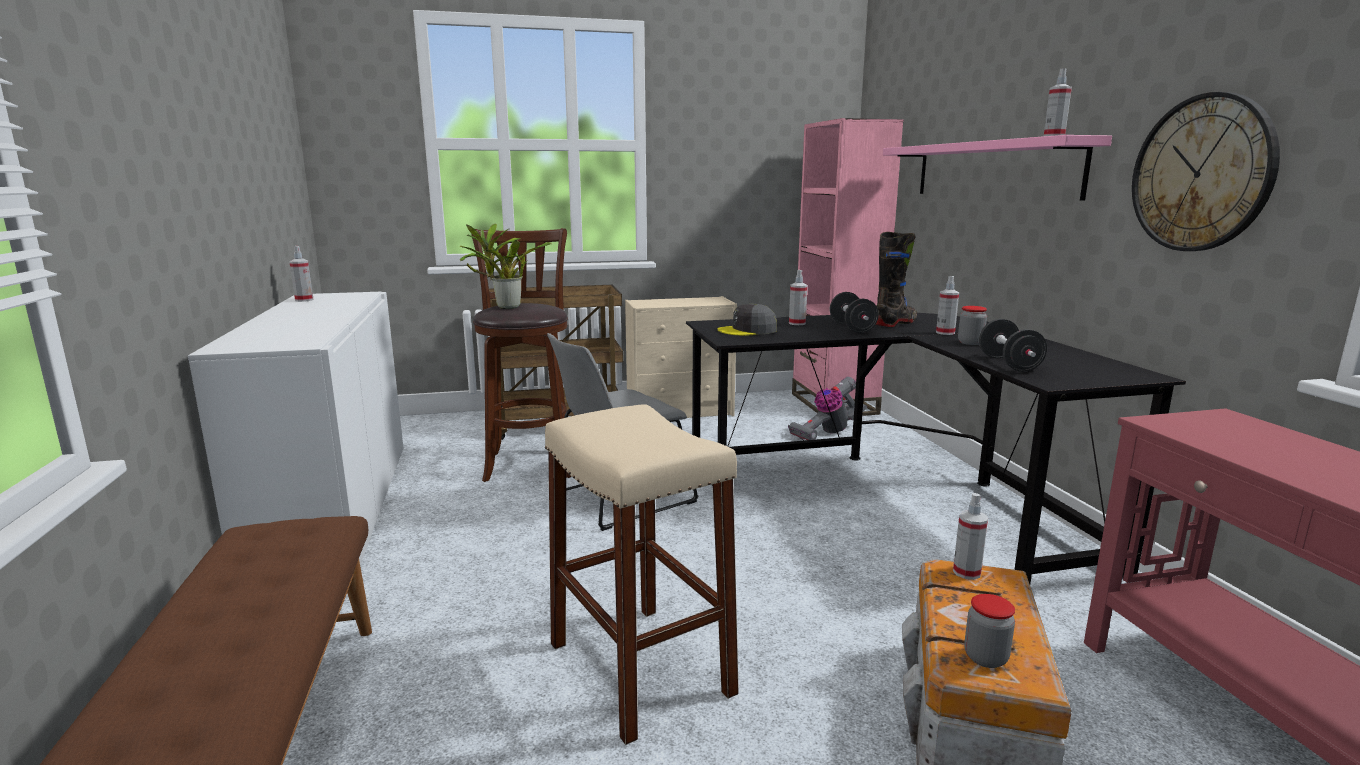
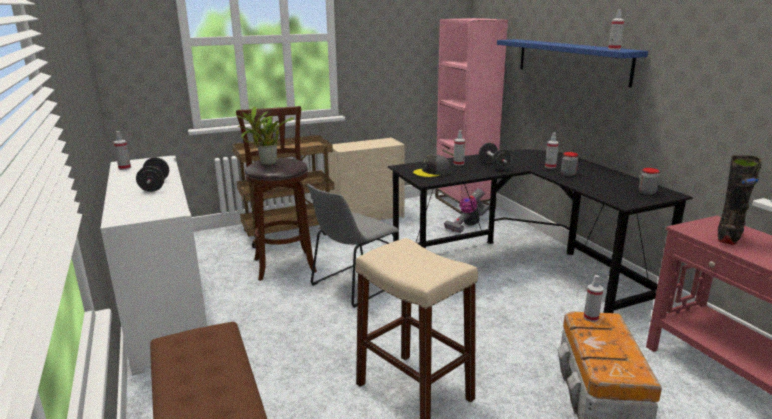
camera: 10 degrees left, 5 degrees up
(895, 323) = (518, 160): black boot -> black boot (729, 236)
(985, 658) = (615, 365): jar -> jar (647, 192)
(992, 170) = (571, 60): pink shelf -> blue shelf
(1009, 364) = (596, 190): black dumbbell -> black dumbbell (155, 186)
(1201, 173) = (700, 80): wall clock -> none

